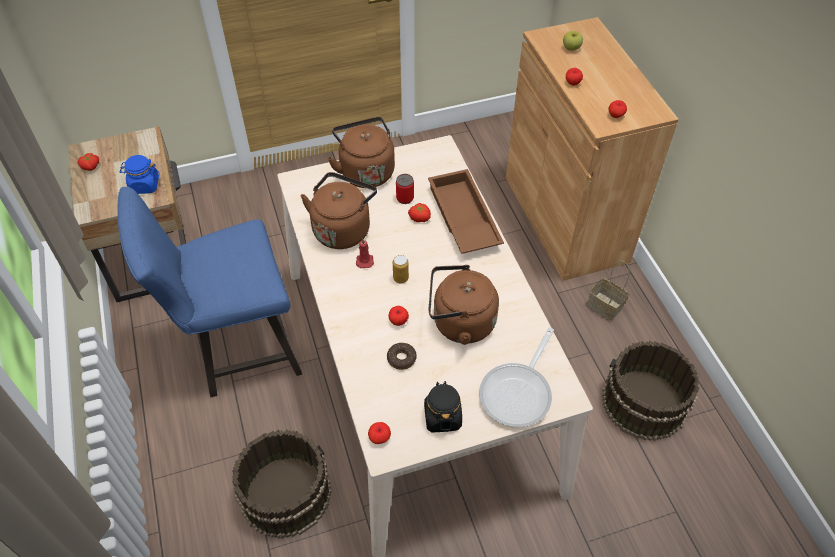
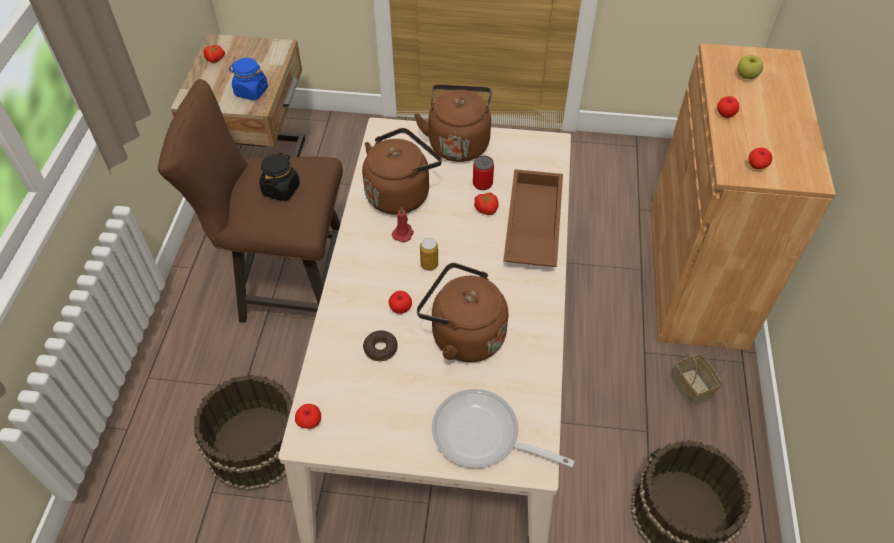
camera: 25 degrees right, 0 degrees up
(237, 350) = (287, 286): blue stool -> brown stool
(442, 417) = (386, 428): black jar -> black jar (281, 189)
(518, 393) = (483, 436): frying pan -> frying pan turned 60 degrees clockwise

